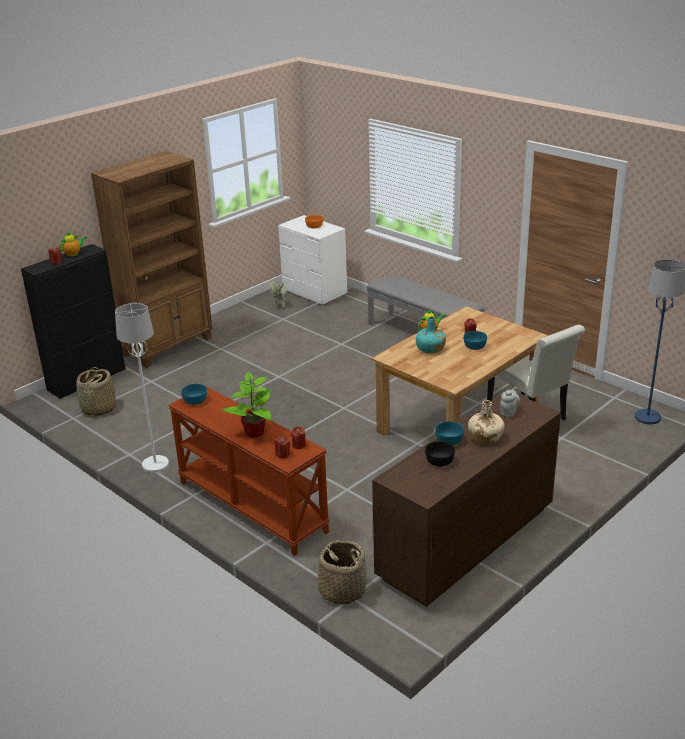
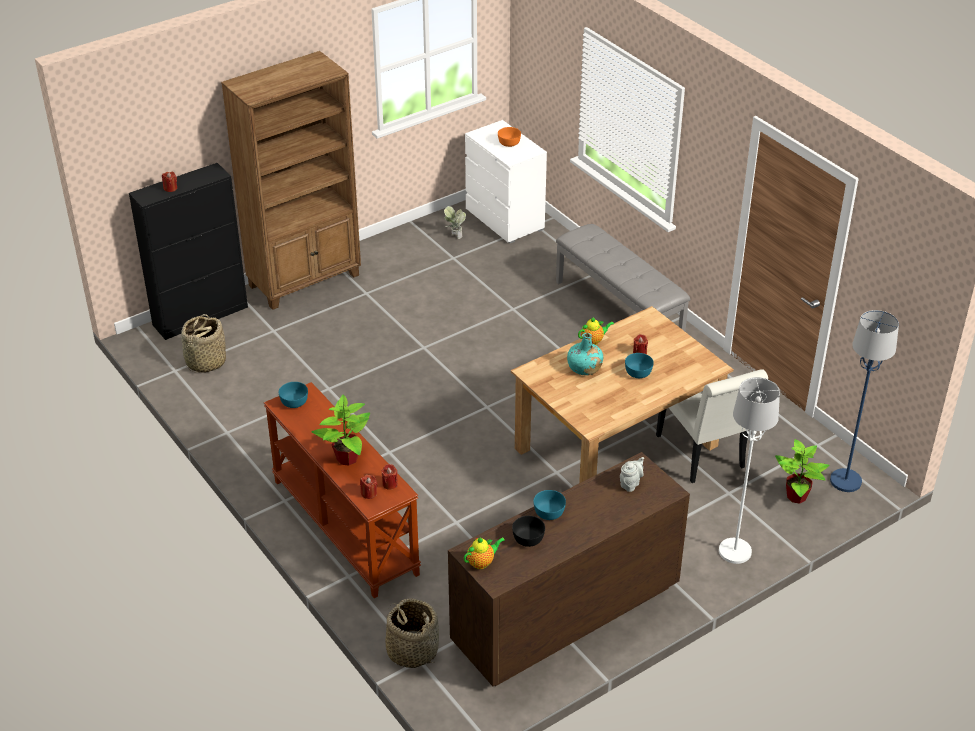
camera: 10 degrees right, 10 degrees up
(73, 254) = (193, 177): teapot -> teapot (482, 562)
(155, 465) = (252, 452): white floor lamp -> white floor lamp (735, 552)
(484, 437) = (590, 515): beige bottle -> none
(615, 432) = (797, 497): none -> potted plant

